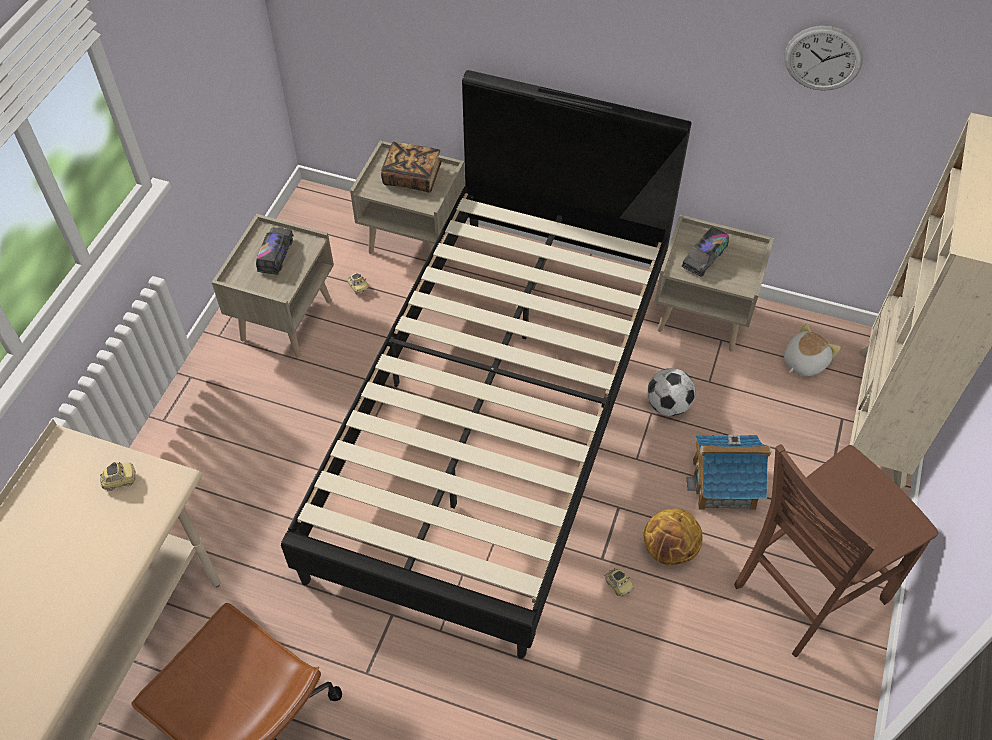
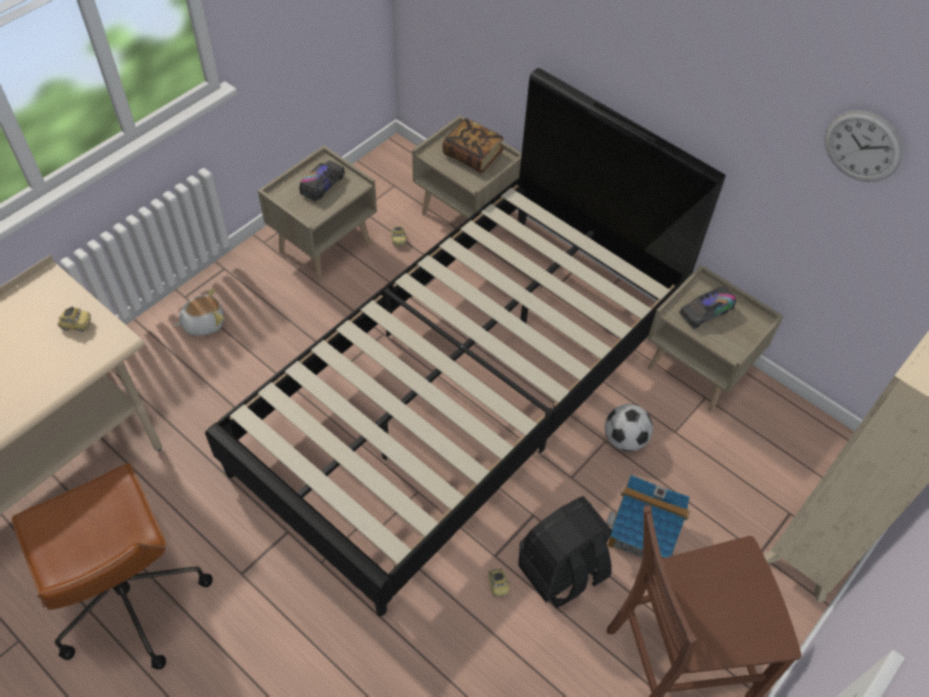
camera: 20 degrees right, 0 degrees up
(669, 550) = (561, 572): basketball -> black backpack
(803, 361) = (777, 445): plush toy -> plush toy (203, 322)

